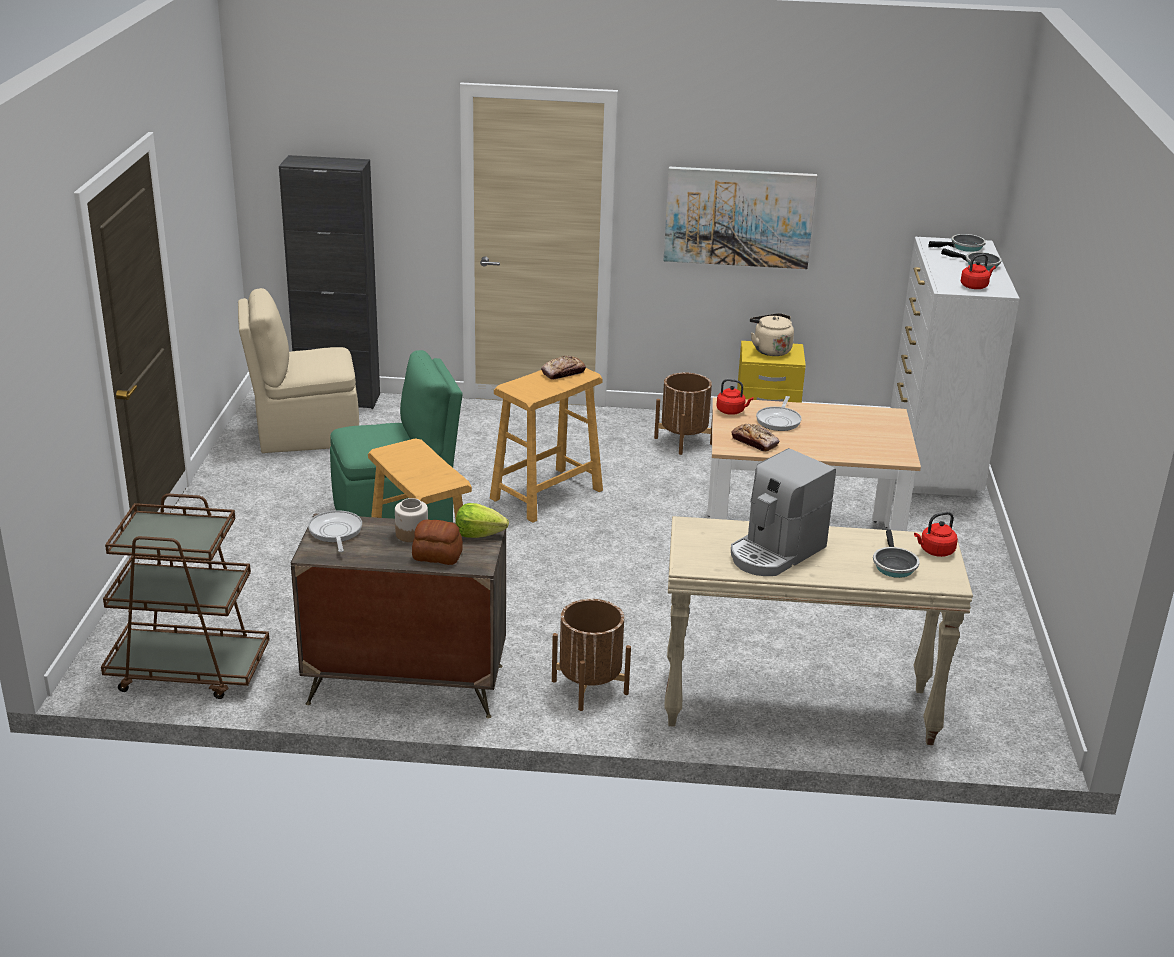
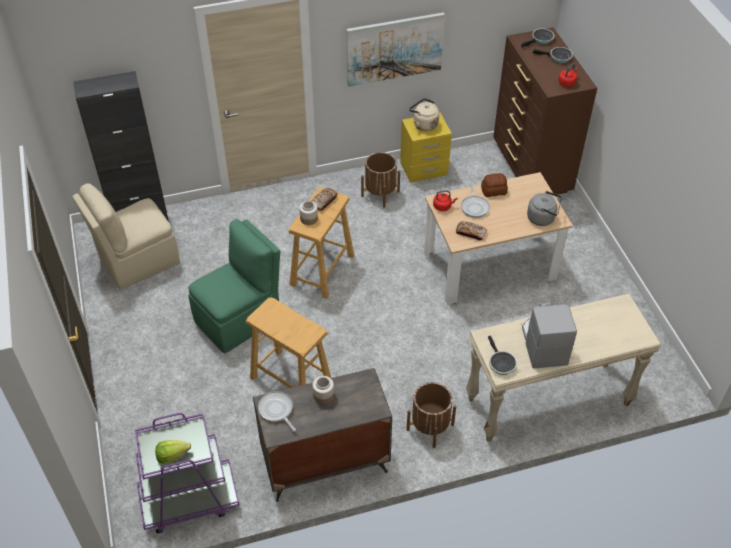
camera: 20 degrees left, 20 degrees up
(188, 670) = (189, 500): brown cart -> purple cart
(437, 556) = (350, 410): bread -> bread (494, 191)
(478, 534) = (363, 381): lettuce -> lettuce (172, 455)
(529, 383) = (309, 218): none -> jar
(775, 552) = (543, 344): coffee machine -> coffee machine turned 150 degrees clockwise
(877, 451) = (543, 218): none -> grey kettle
(893, 565) = (609, 333): frying pan -> frying pan (500, 363)
(931, 462) = (531, 168): white dresser -> brown dresser
(935, 551) = (625, 312): red kettle -> none

